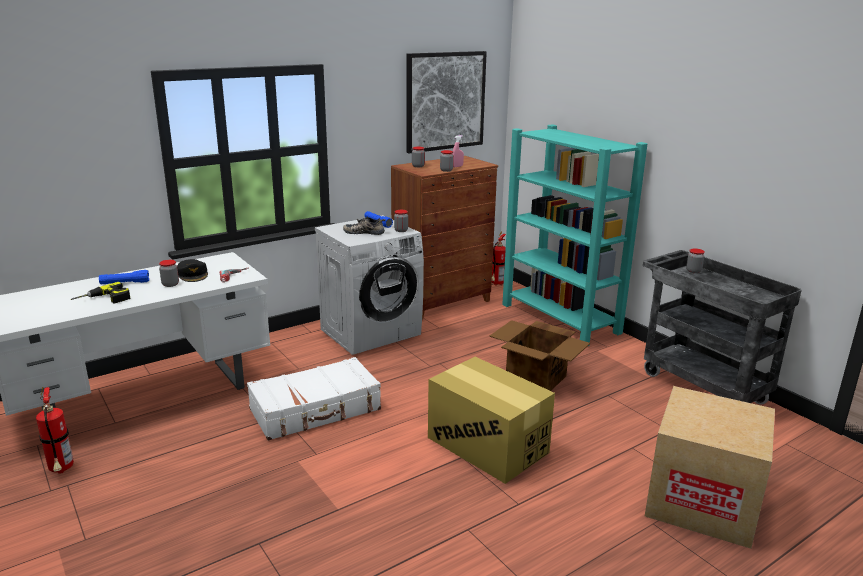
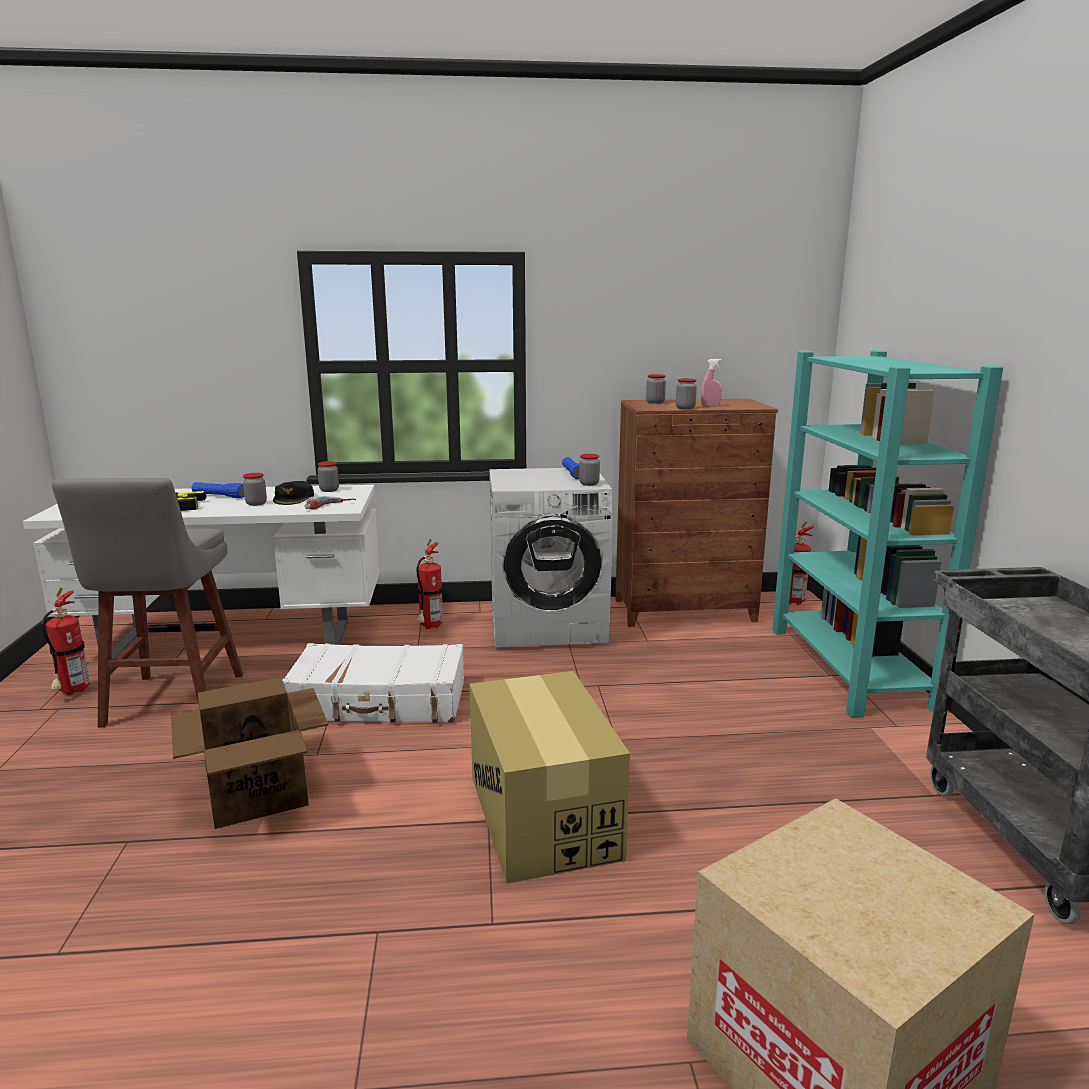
camera: 30 degrees right, 5 degrees down
(160, 452) = (172, 701): none -> grey stool
(289, 351) = (430, 627): none -> fire extinguisher
(364, 232) = (539, 480): shoe -> none
(445, 101) = (721, 315): picture -> none
(536, 379) = (721, 743): cardboard box -> cardboard box (257, 794)
(693, 271) = (1045, 607): jar -> jar (329, 490)

